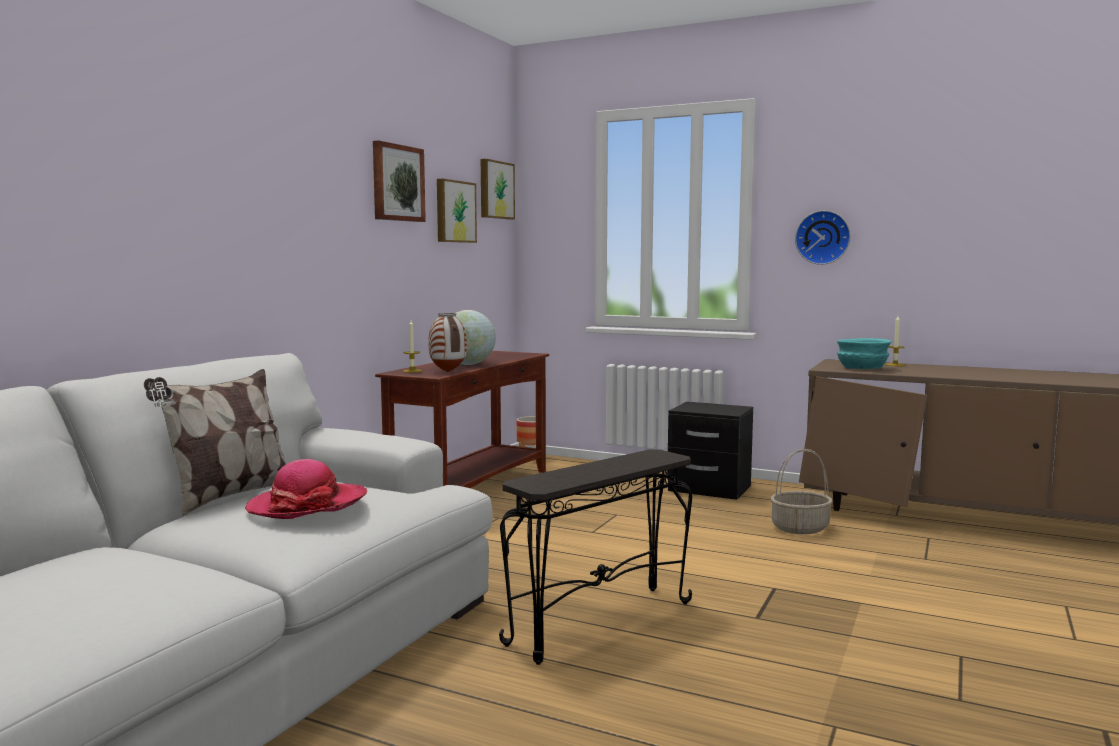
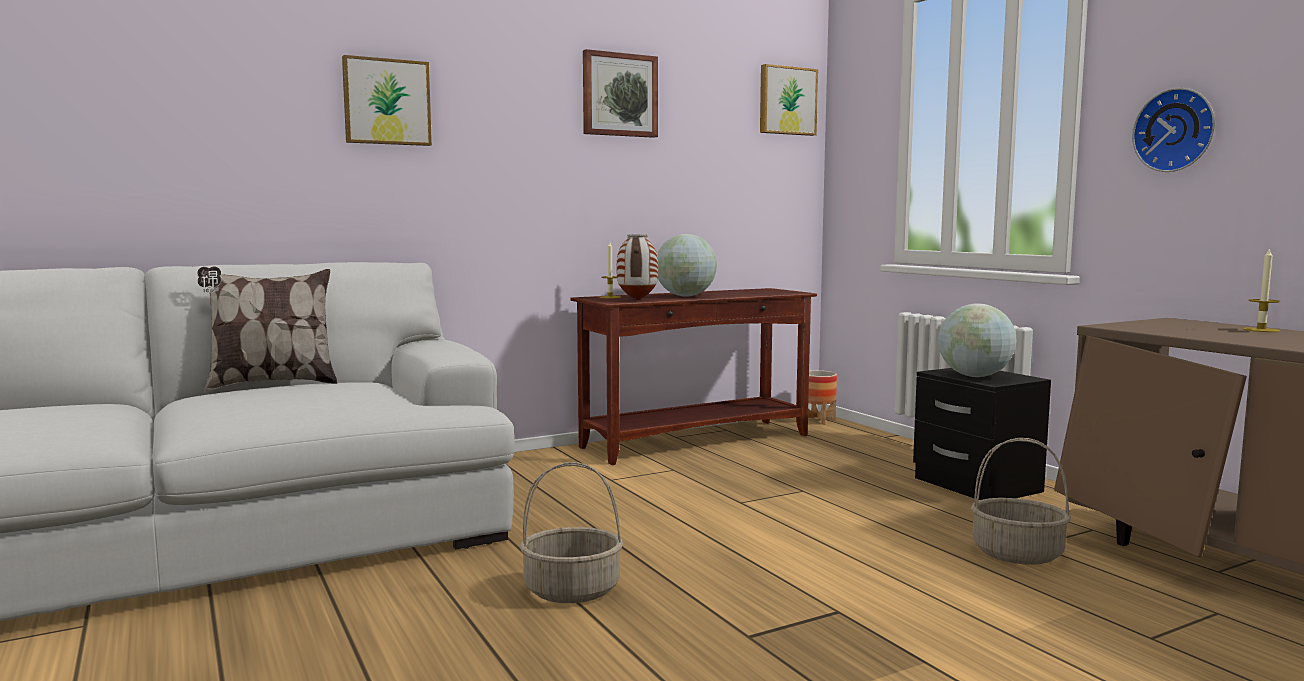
camera: 35 degrees right, 0 degrees up
(308, 505) = (287, 396): hat -> none
(454, 211) = (712, 126): picture -> picture (386, 102)
(601, 623) = (571, 591): black side table -> basket
(710, 410) = (975, 376): none -> globe
(861, 368) = (1175, 329): turquoise bowl -> none

